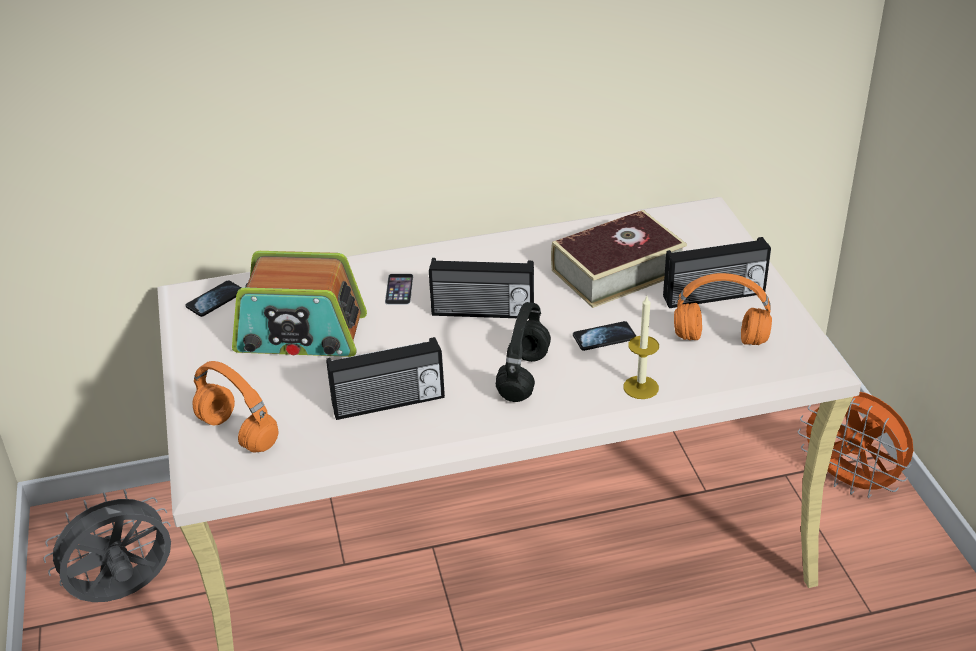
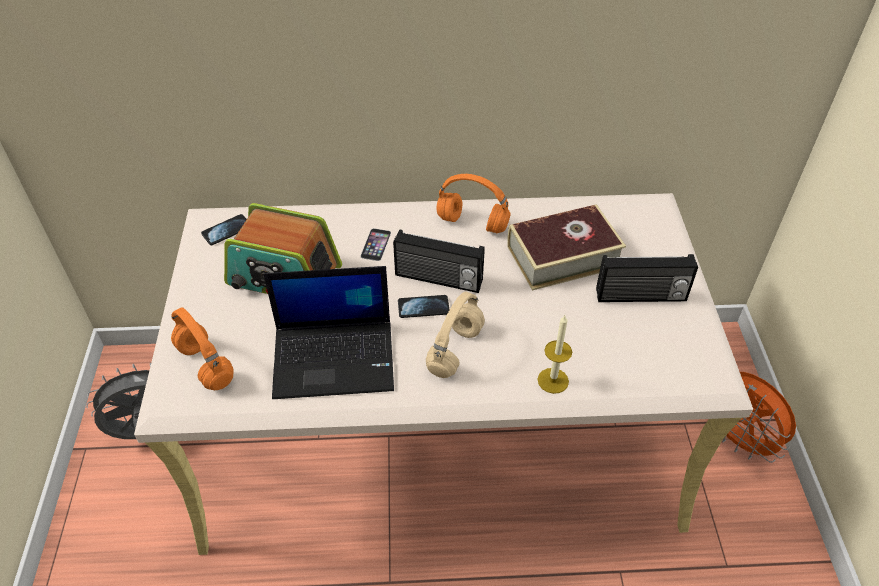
camera: 10 degrees right, 10 degrees up
(388, 403) = (335, 358): radio -> laptop
(523, 375) = (455, 349): black headphones -> beige headphones
(604, 337) = (534, 323): phone -> phone (423, 307)
(722, 339) = (637, 342): orange headphones -> orange headphones (474, 223)

